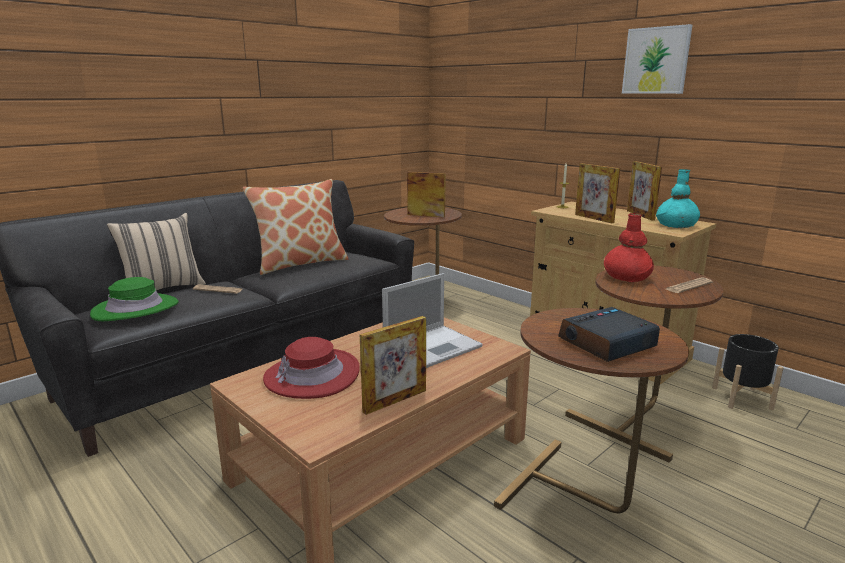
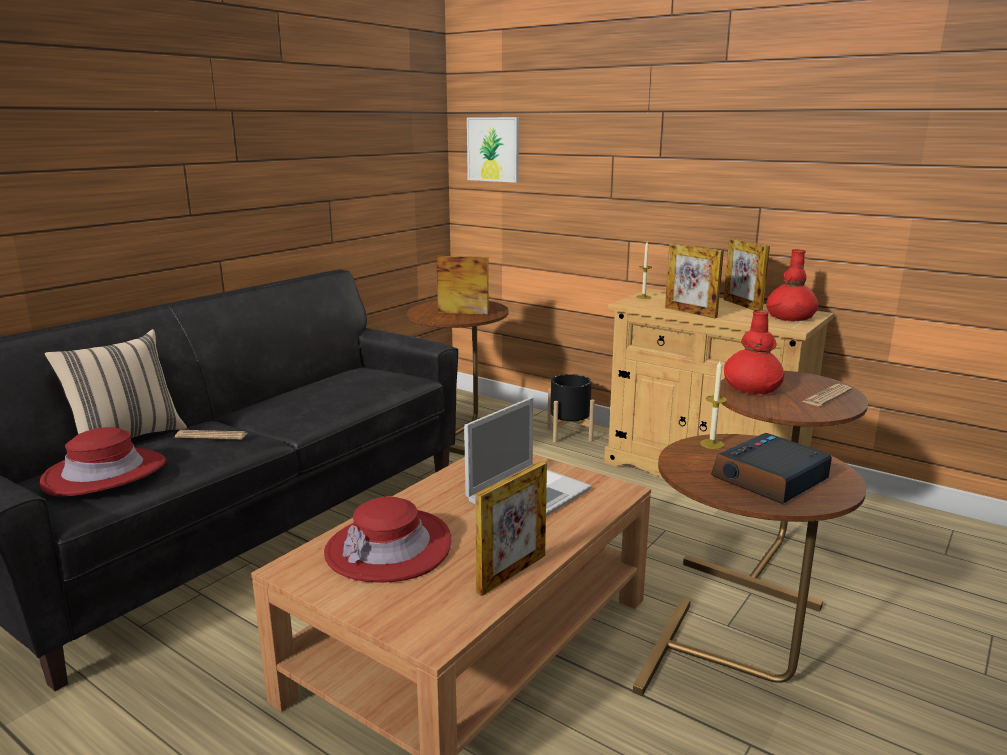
camera: 10 degrees left, 0 degrees up
(135, 309) = (105, 473): green hat -> red hat
(300, 263) = (310, 389): pillow -> none
(571, 315) = (712, 444): none -> candle
(656, 60) = (753, 115): picture -> picture (493, 149)
(676, 225) = (790, 317): turquoise vase -> red vase
(742, 398) = (877, 522): black planter -> black planter (570, 434)

